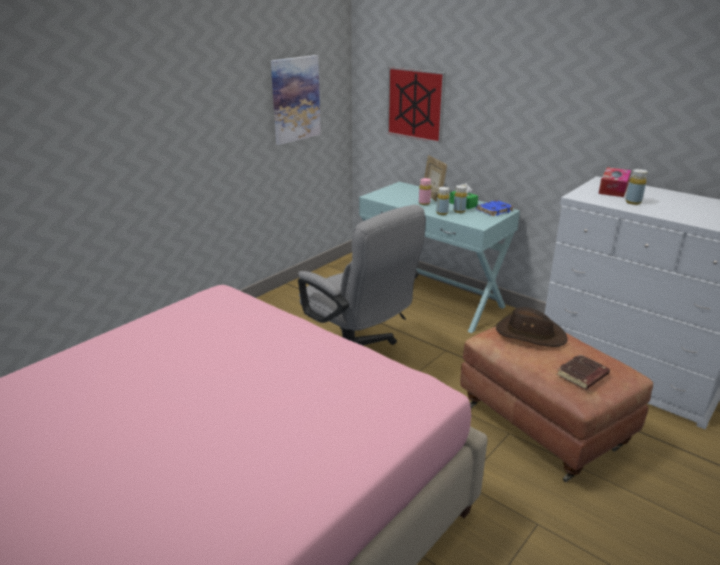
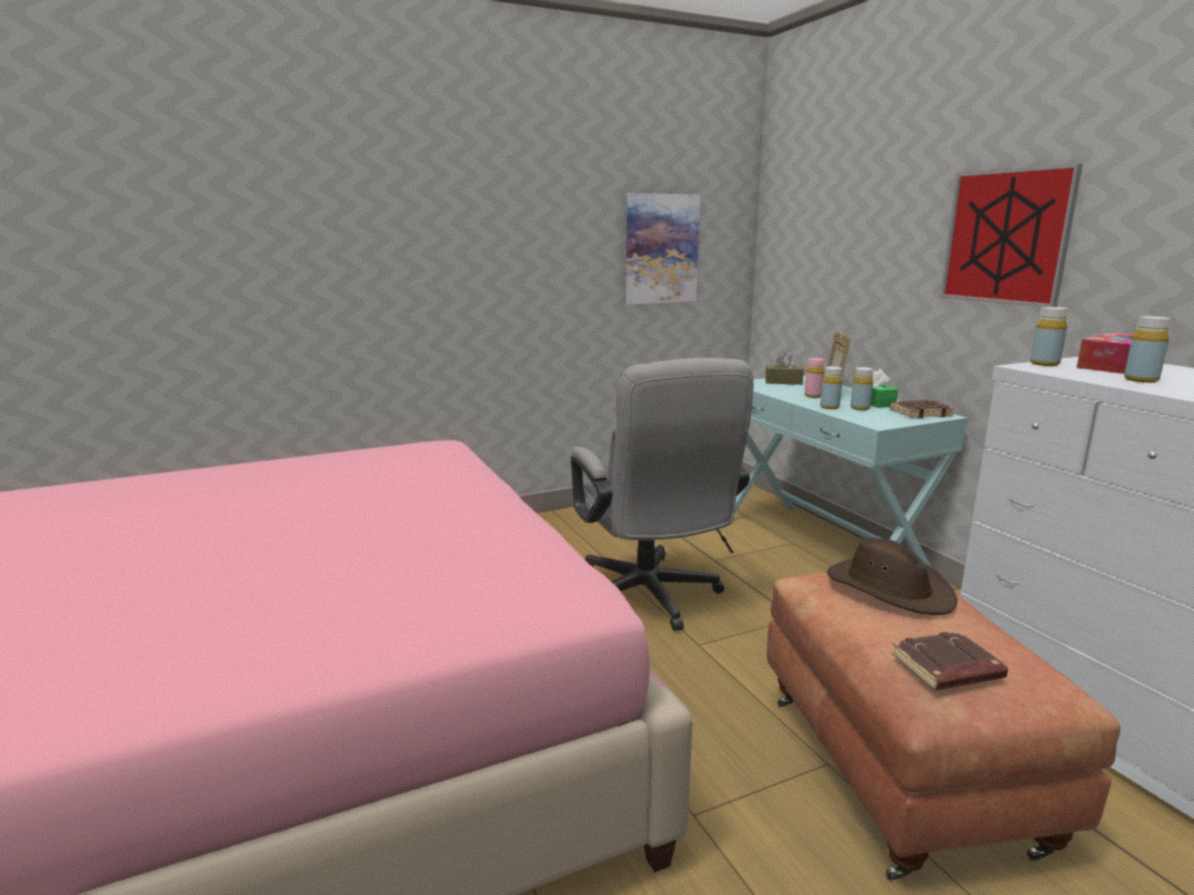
camera: 25 degrees right, 10 degrees down
(395, 191) = (783, 382): none -> brown tissue box
(415, 104) = (829, 260): picture -> picture (1006, 237)
(494, 210) = (920, 413): blue book -> brown book
(582, 192) = (1044, 364): none -> yellow bottle

